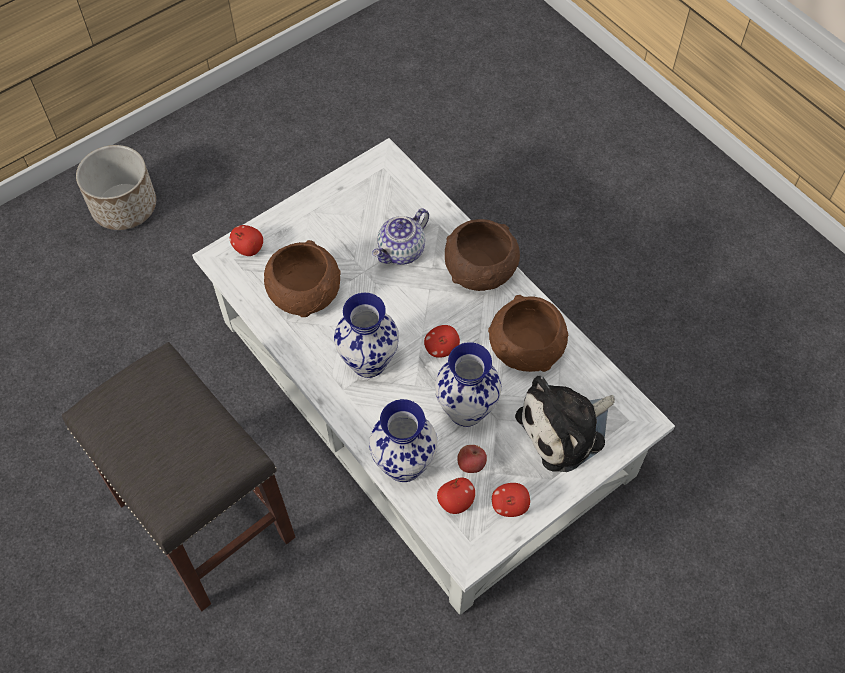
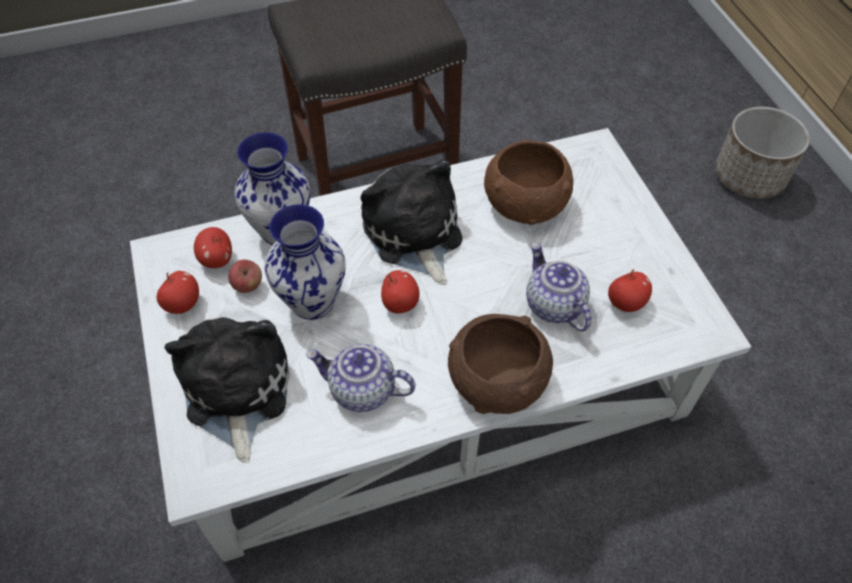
camera: 110 degrees right, 5 degrees down
(248, 248) = (601, 170): apple -> apple (626, 302)
(369, 362) = (413, 235): vase -> plush toy
(526, 347) = (362, 390): brown bowl -> teapot

